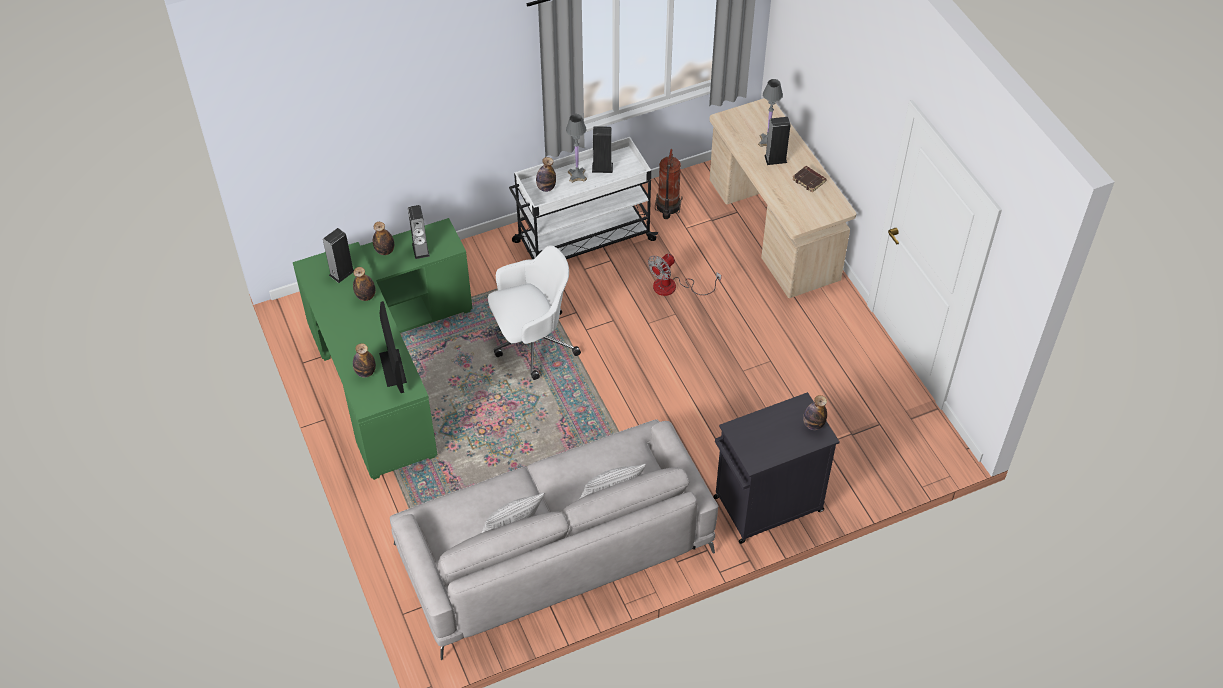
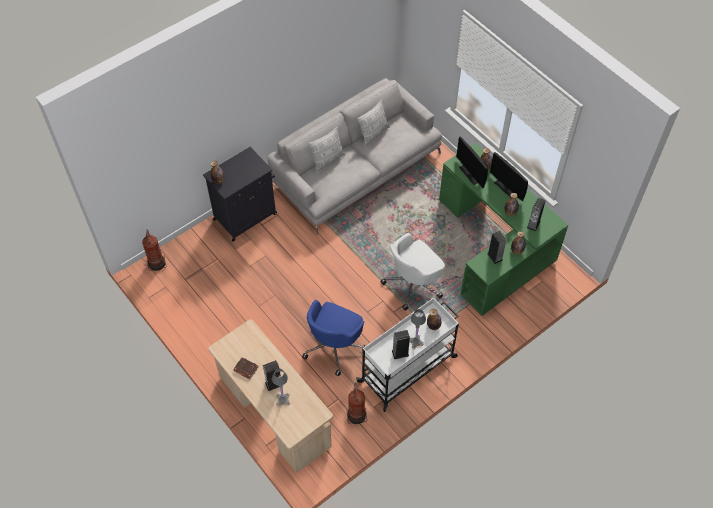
camera: 165 degrees right, 5 degrees up
(348, 333) = (507, 187): none -> monitor
(673, 287) = (334, 346): fan -> blue office chair
(923, 459) = (157, 263): none -> fire extinguisher

